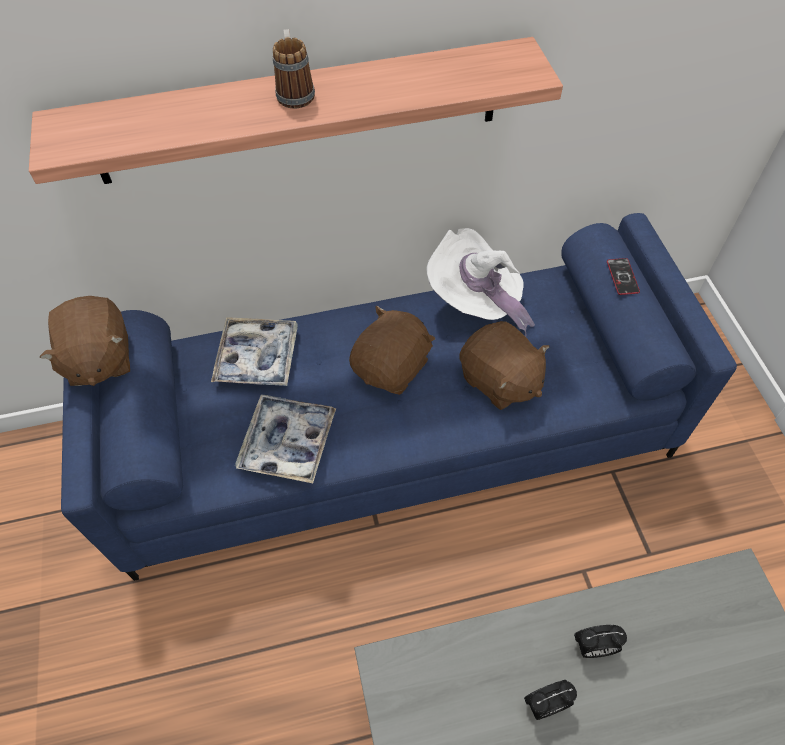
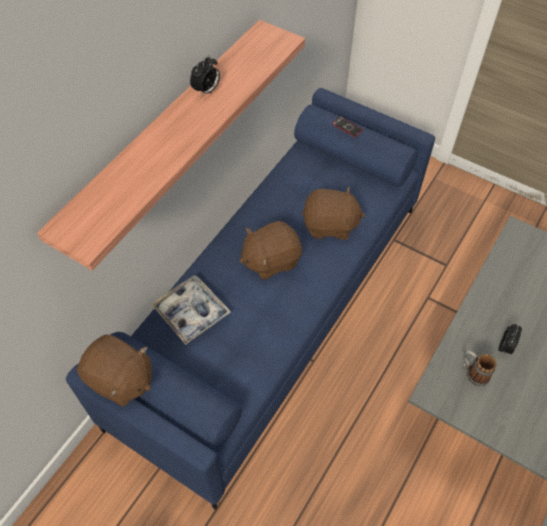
camera: 45 degrees left, 0 degrees up
(288, 442) = (262, 341): tray -> none
(295, 92) = (179, 122): mug -> mug (473, 373)
(392, 367) = (271, 260): brown plush toy -> brown plush toy turned 105 degrees counterclockwise
(476, 302) = (275, 194): white hat -> none
(593, 647) = (498, 308): alarm clock -> alarm clock (207, 91)

